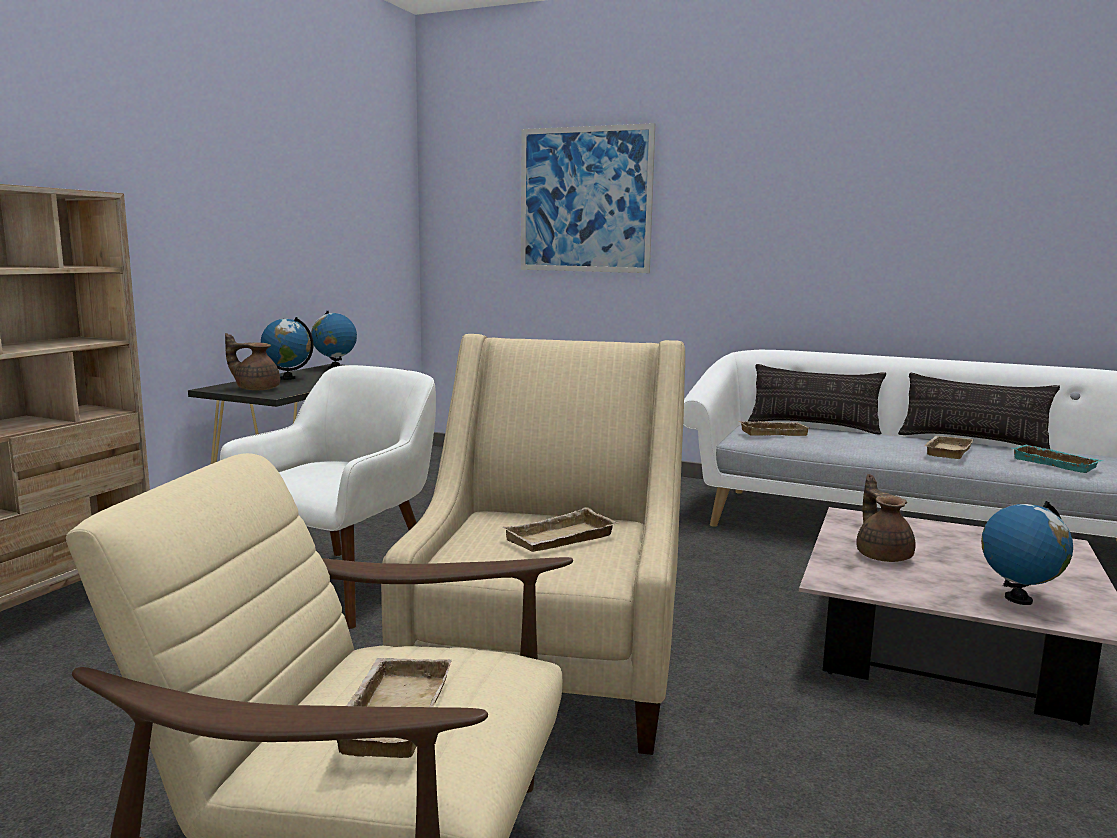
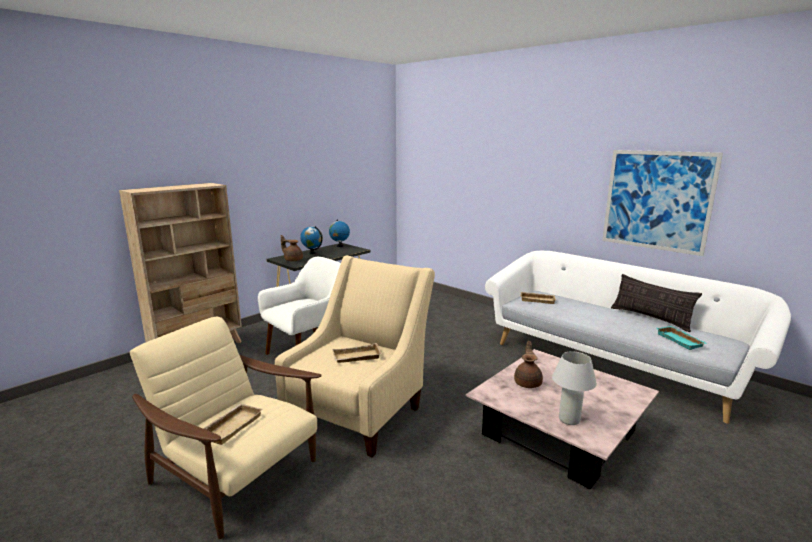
camera: 20 degrees right, 5 degrees up
(585, 200) = (469, 163): picture -> picture (657, 200)
(813, 427) = (567, 297): pillow -> none
(946, 451) = (621, 324): beige tray -> none
(1018, 599) = (569, 420): globe -> white table lamp

